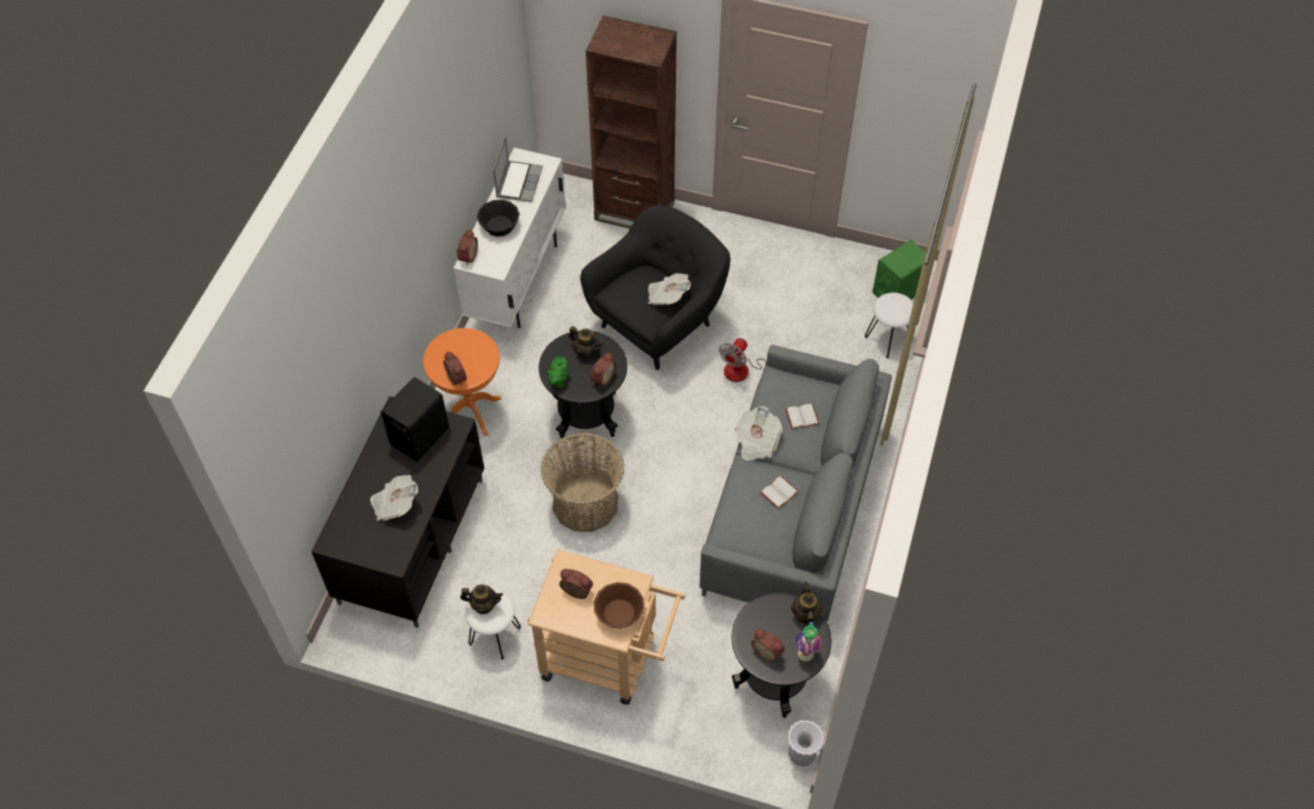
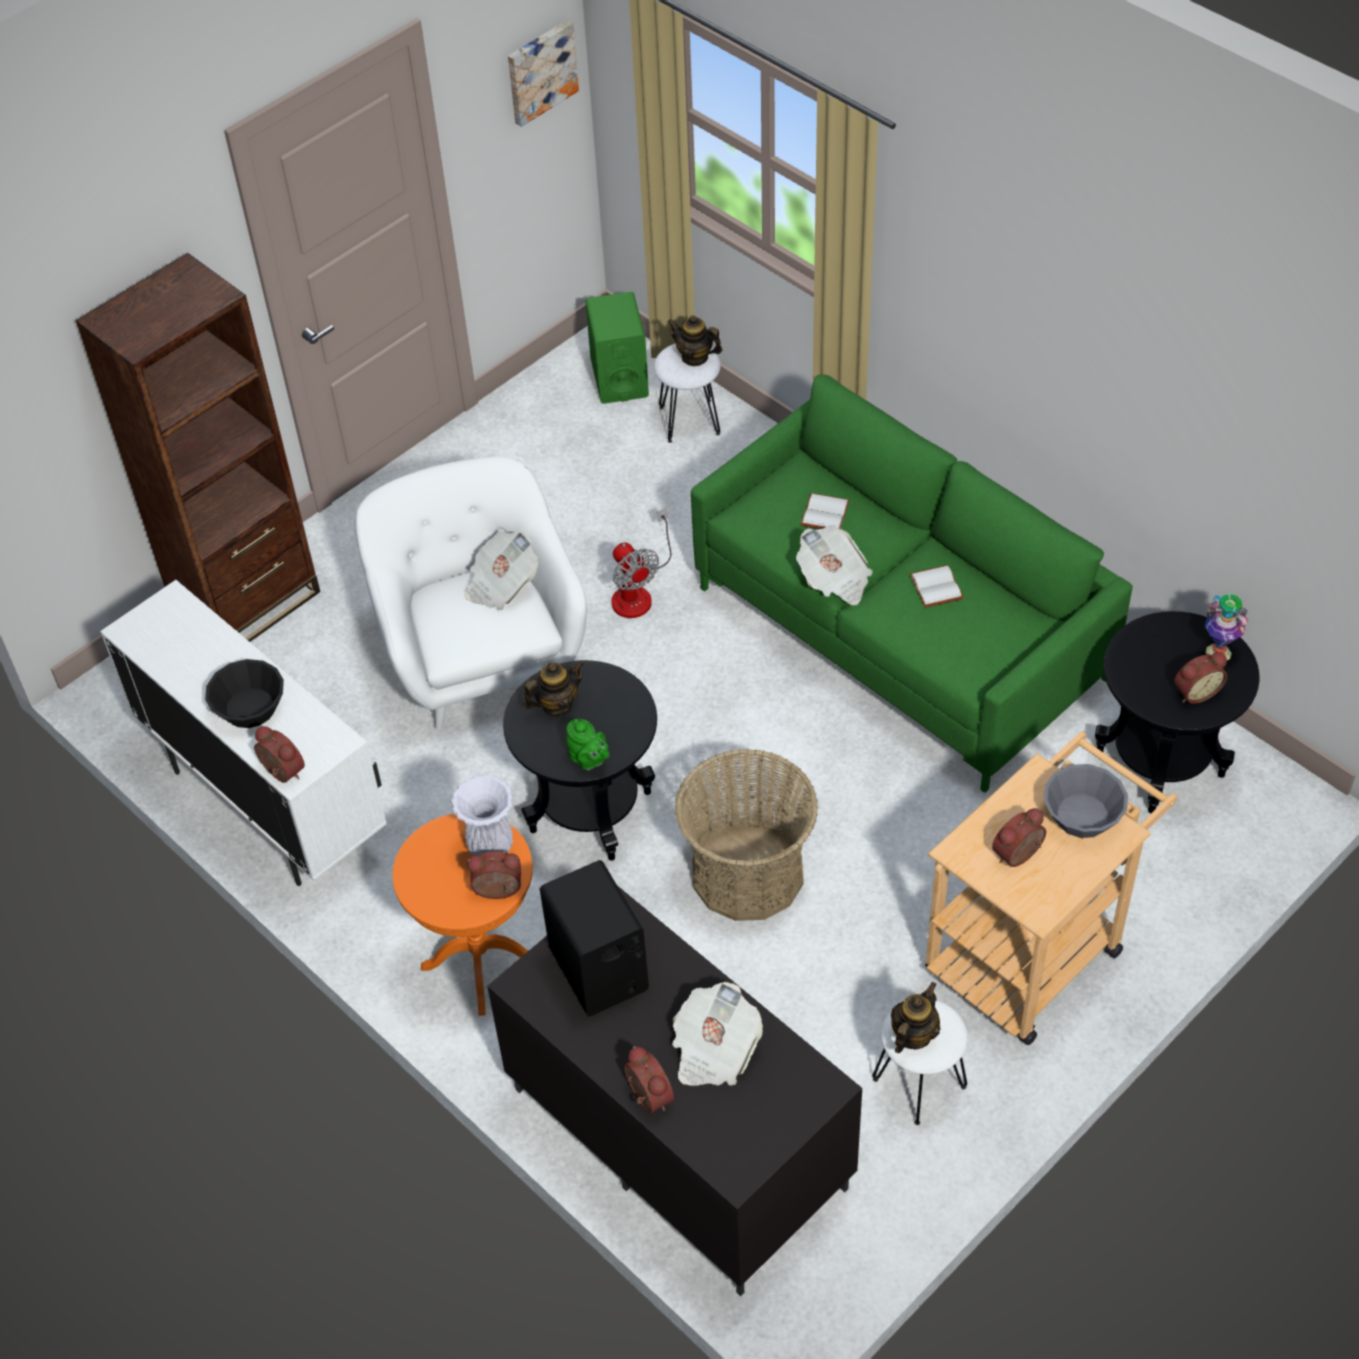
camera: 60 degrees left, 5 degrees down
(518, 182) = (179, 650): laptop -> none
(602, 378) = (620, 704): alarm clock -> alarm clock (647, 1097)
(619, 613) = (1083, 815): brown bowl -> grey bowl
(658, 323) = (481, 658): black armchair -> white armchair
(792, 508) = (900, 633): grey sofa -> green sofa
(802, 755) = (1288, 780): white vase -> white vase (491, 845)
(805, 615) = (1158, 629): teapot -> teapot (695, 357)
(944, 106) = (540, 71): none -> picture

